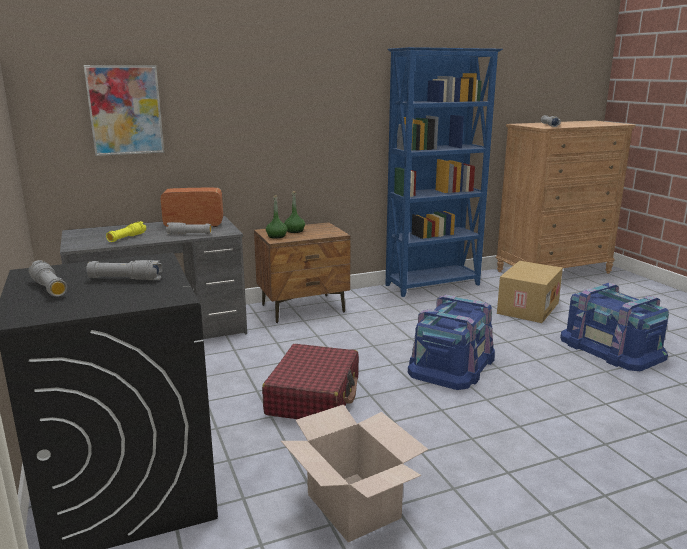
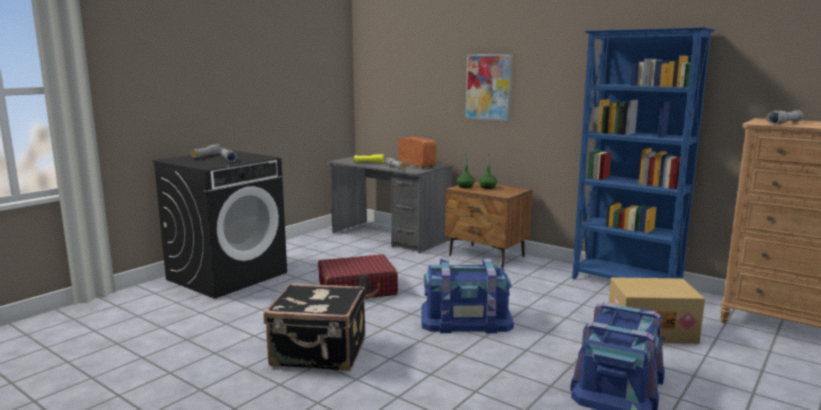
camera: 60 degrees right, 5 degrees down
(125, 110) = (404, 80): picture -> picture (488, 87)
(352, 506) = (245, 325): cardboard box -> none
(482, 466) = (319, 353): none -> black suitcase

